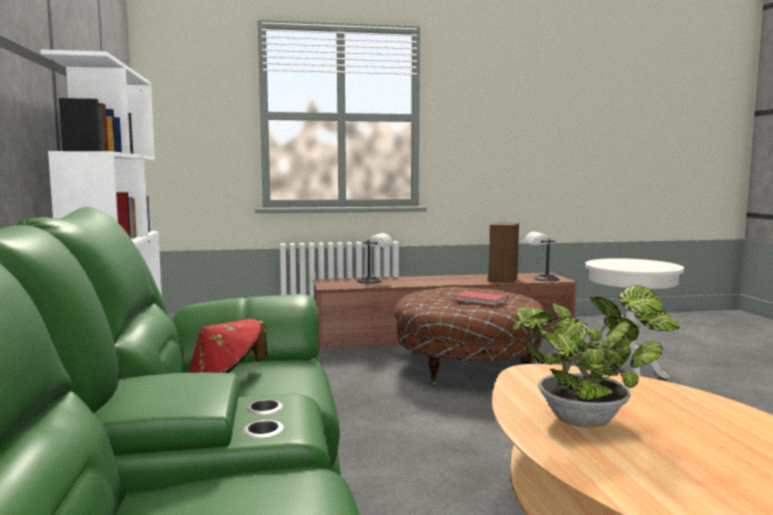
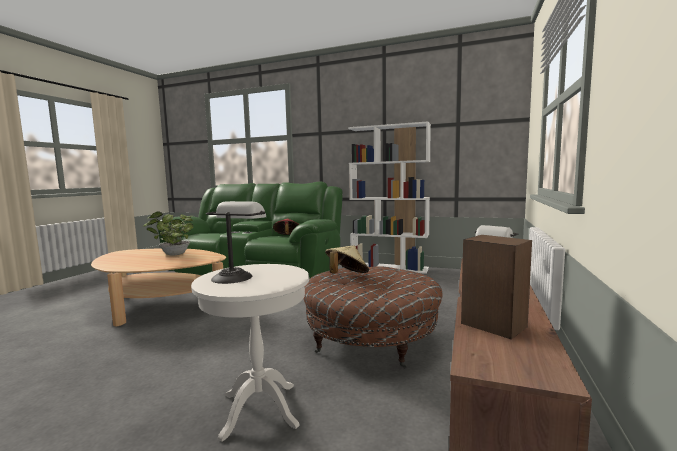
camera: 120 degrees right, 0 degrees up
(480, 300) = (346, 276): red book -> beige hat
(542, 279) = (485, 351): table lamp -> table lamp (236, 275)

